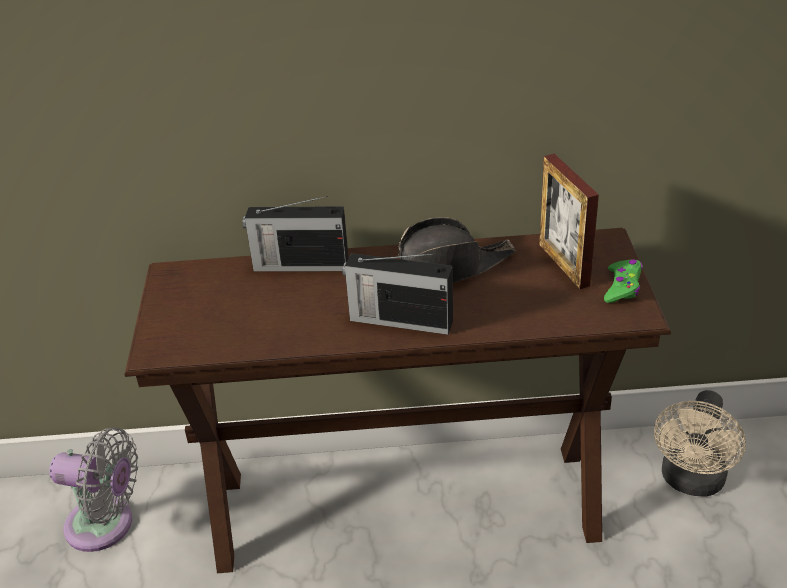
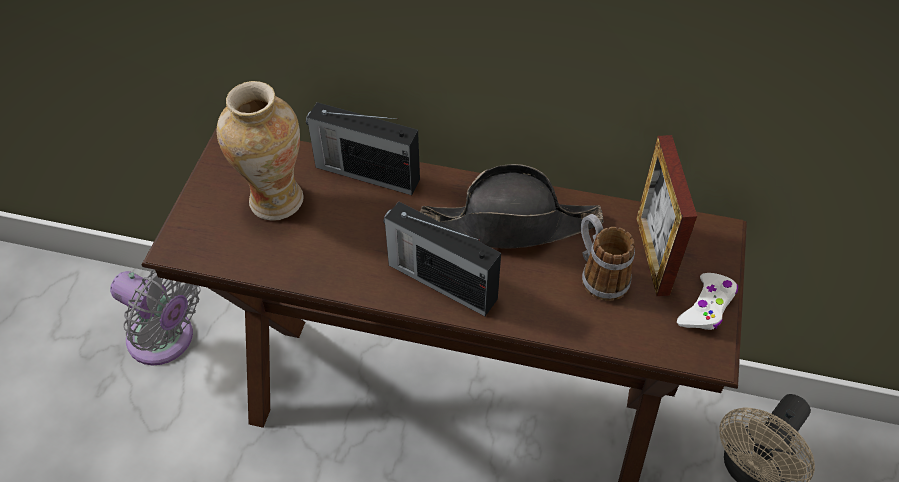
camera: 15 degrees right, 15 degrees up
(227, 300) = (274, 199): none -> vase
(527, 286) = (599, 274): none -> mug
(622, 287) = (707, 307): green game controller -> white game controller

